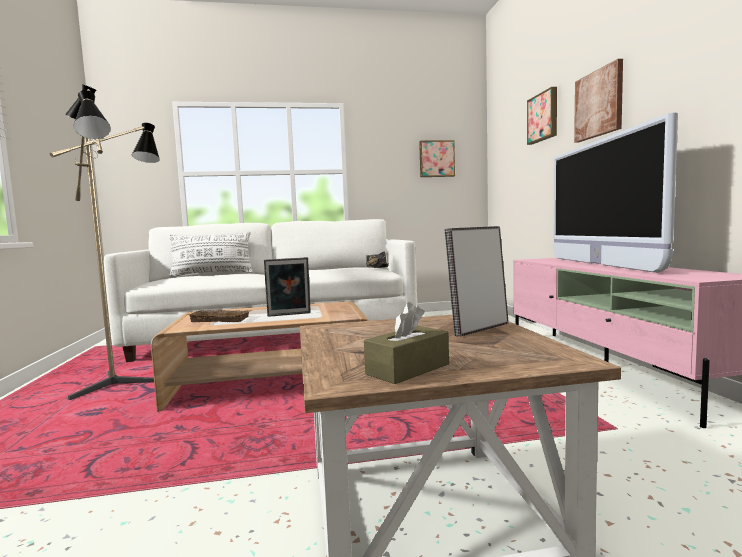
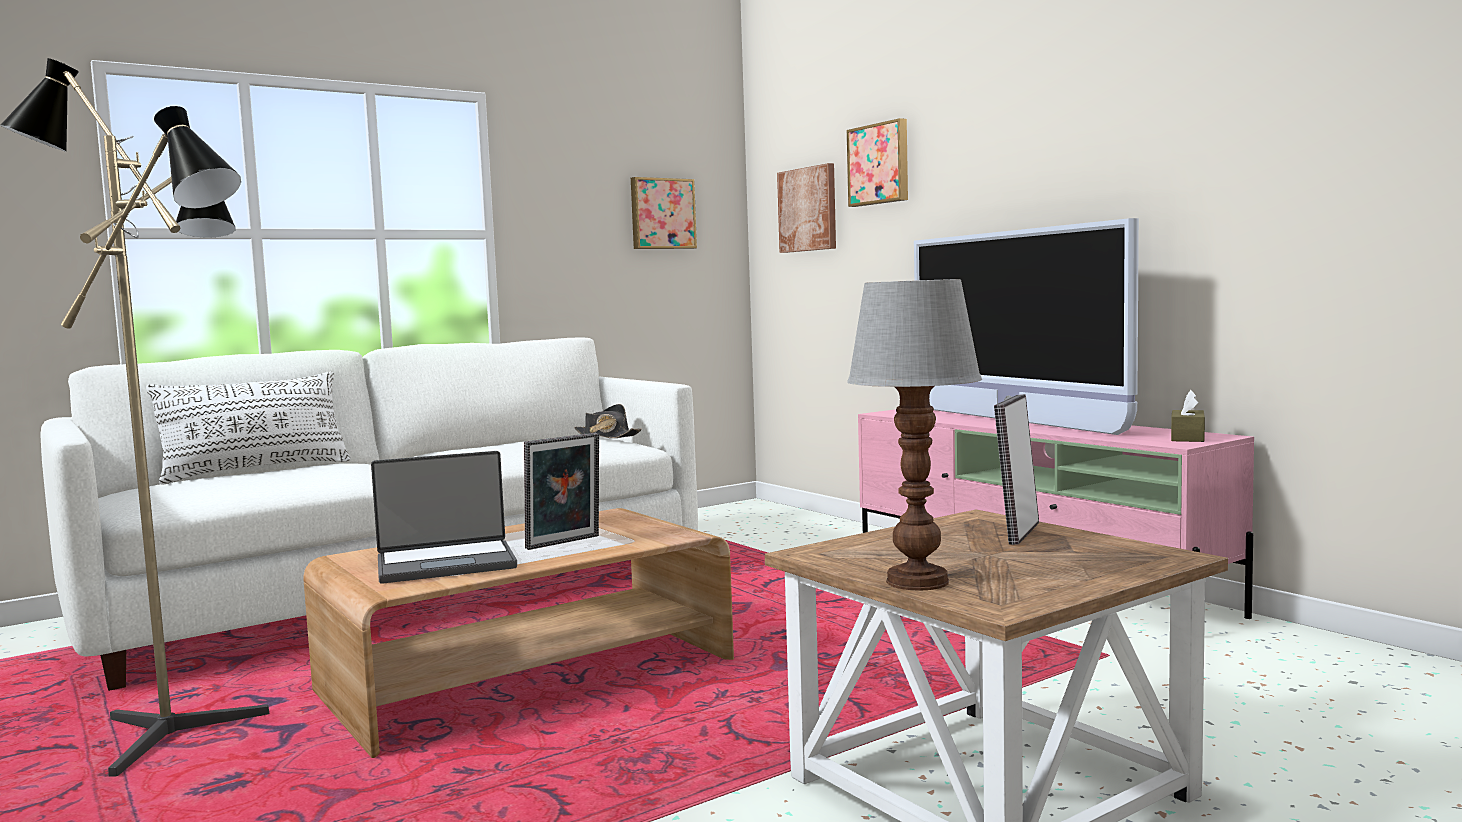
camera: 25 degrees left, 0 degrees up
(222, 319) = (446, 564): brown tray -> laptop
(331, 354) = (917, 582): none -> table lamp
(408, 369) = (1041, 585): brown tissue box -> brown tissue box (1187, 437)
(599, 103) = (988, 164): picture -> picture (808, 209)

